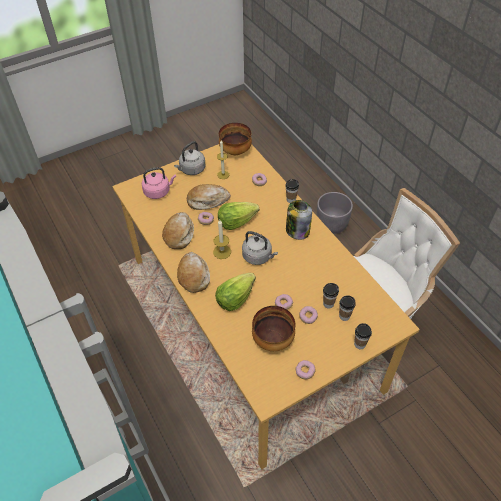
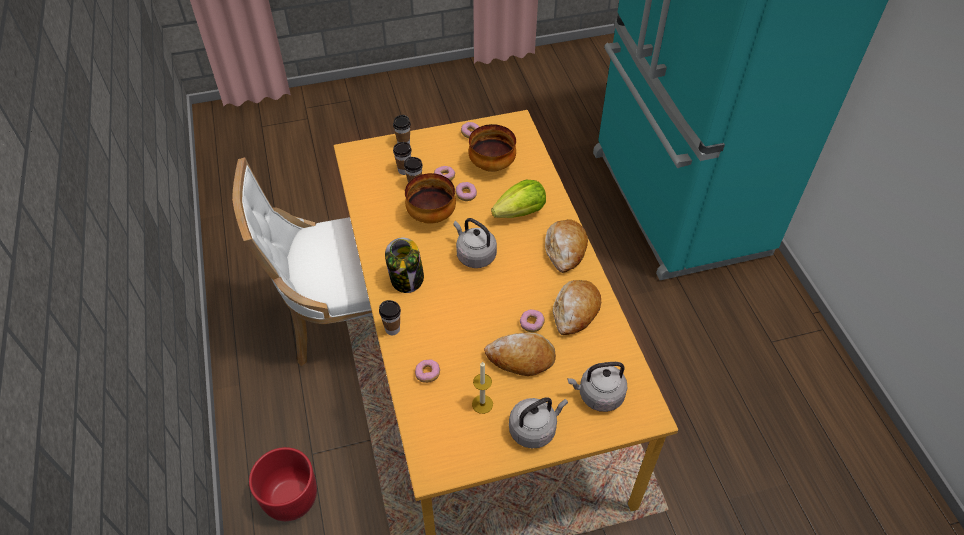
camera: 165 degrees left, 0 degrees up
(158, 191) = (598, 395): pink kettle -> grey kettle
(222, 252) = (520, 272): candle -> none
(236, 151) = (443, 454): bowl -> bowl (430, 216)
(236, 222) = (487, 311): lettuce -> none
(332, 224) = (290, 497): grey planter -> red planter

